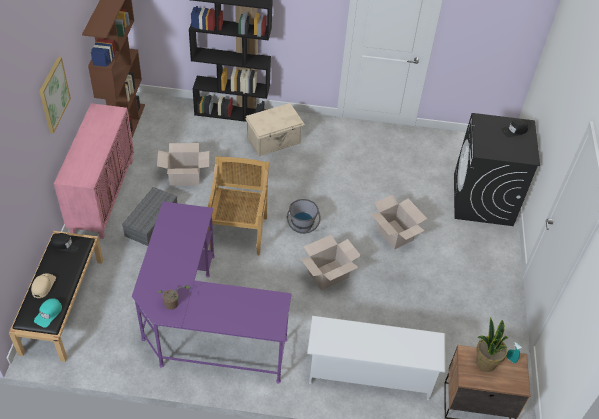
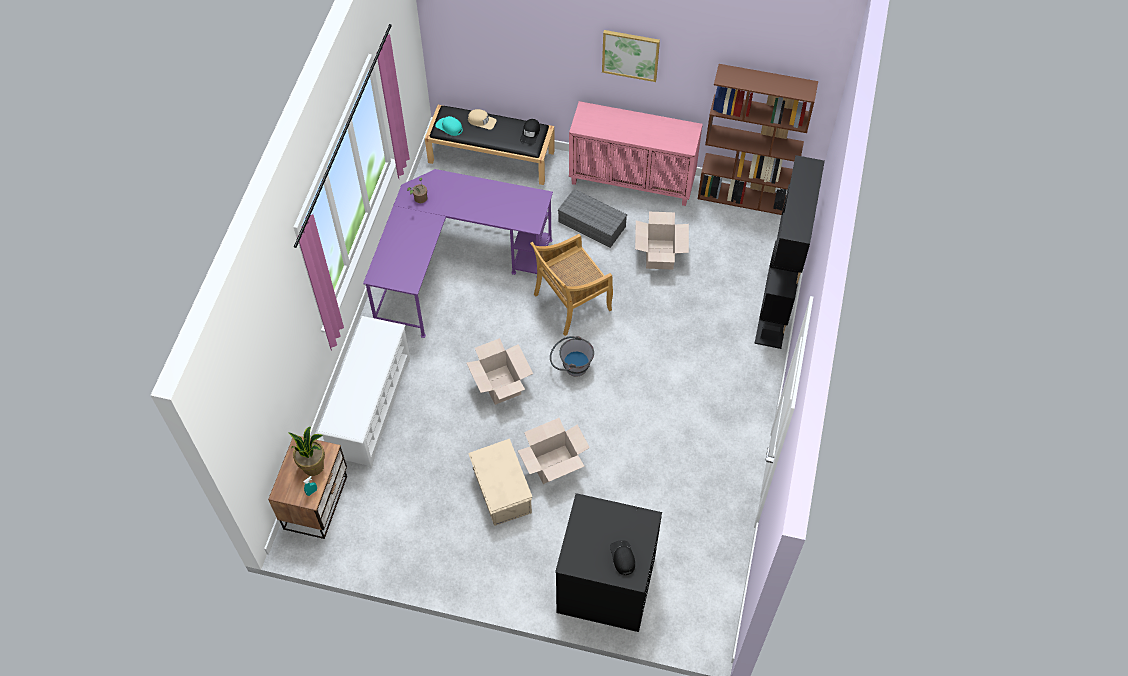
camera: 100 degrees right, 10 degrees up
(238, 232) = (571, 303): beige chair -> beige chair turned 135 degrees clockwise
(274, 141) = (722, 350): beige storage box -> beige storage box (501, 492)

